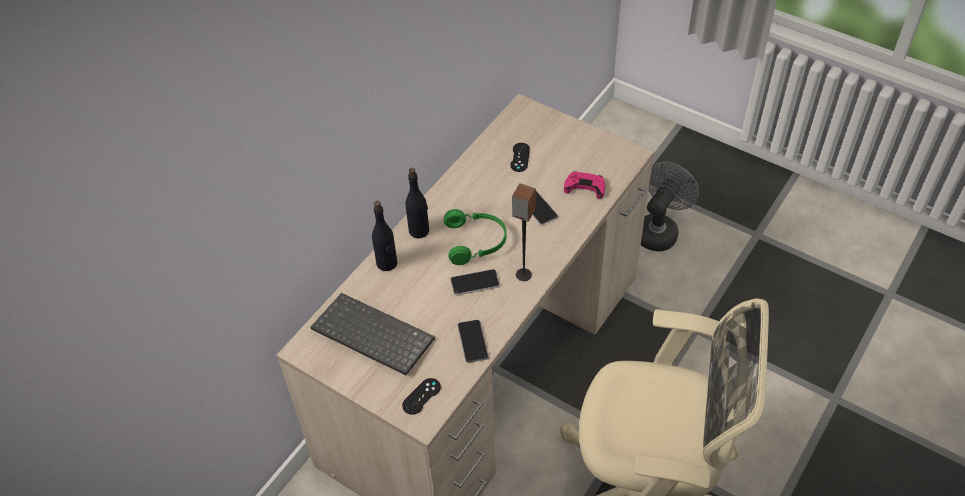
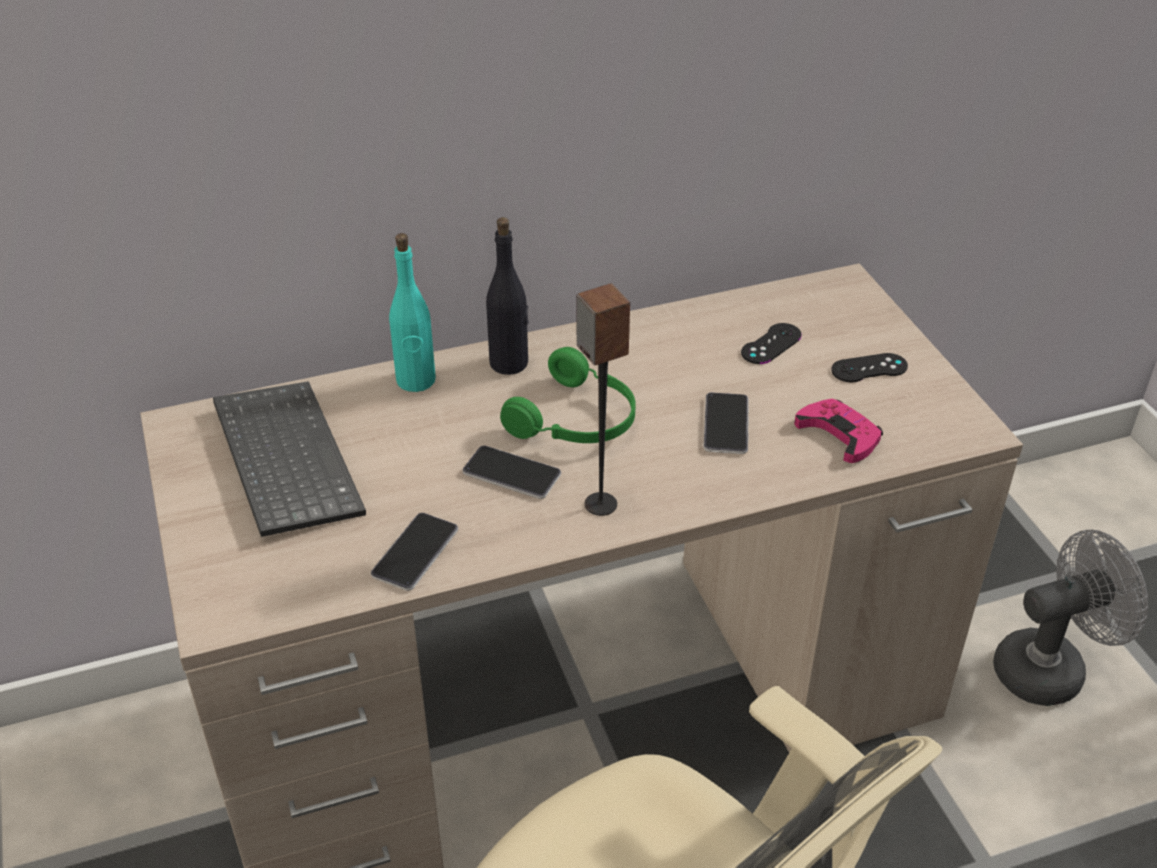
camera: 35 degrees right, 10 degrees down
(387, 263) = (416, 380): black bottle -> turquoise bottle
(421, 396) = (254, 583): black game controller -> black game controller (869, 368)

